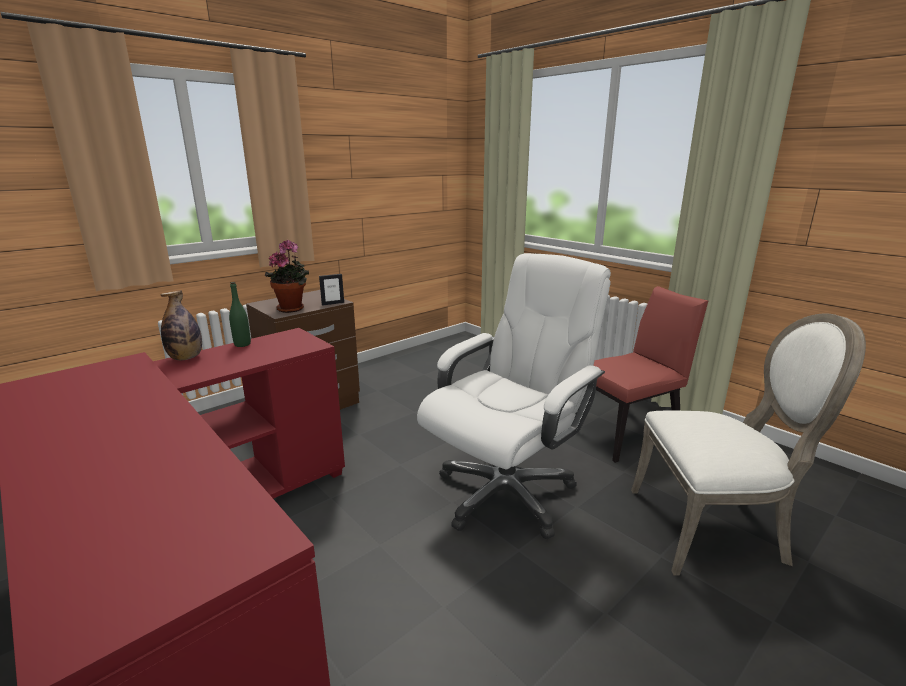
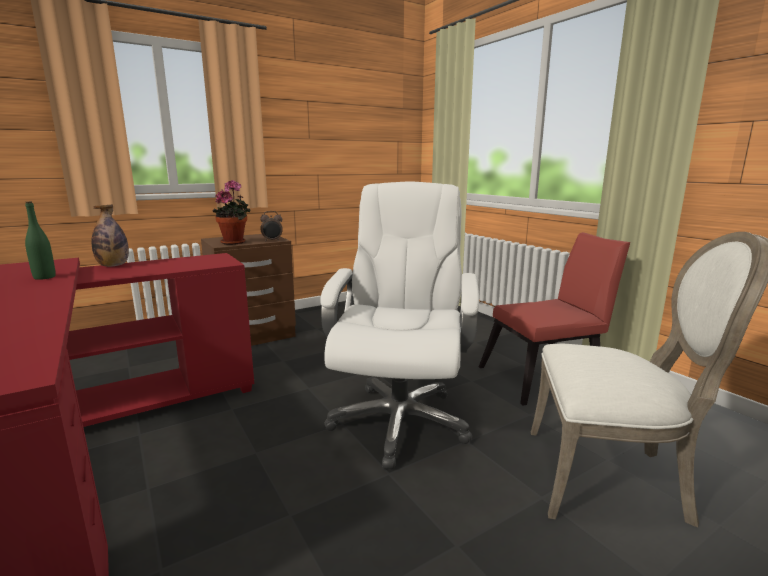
camera: 10 degrees right, 5 degrees down
(242, 344) = (168, 260): green bottle -> green bottle (44, 277)
(333, 303) = (272, 241): picture frame -> alarm clock
(506, 492) = (399, 421): white office chair -> white office chair turned 45 degrees counterclockwise

